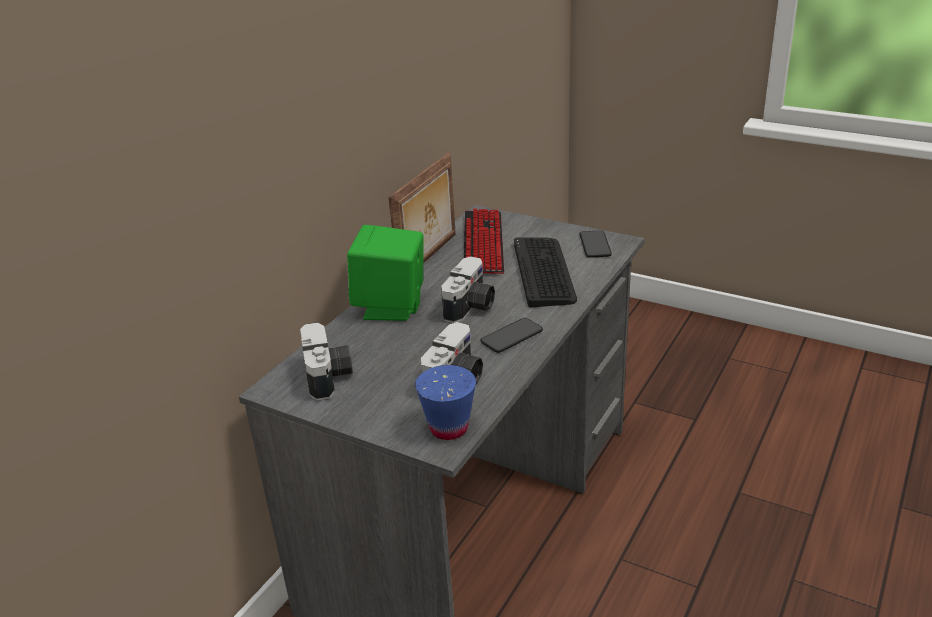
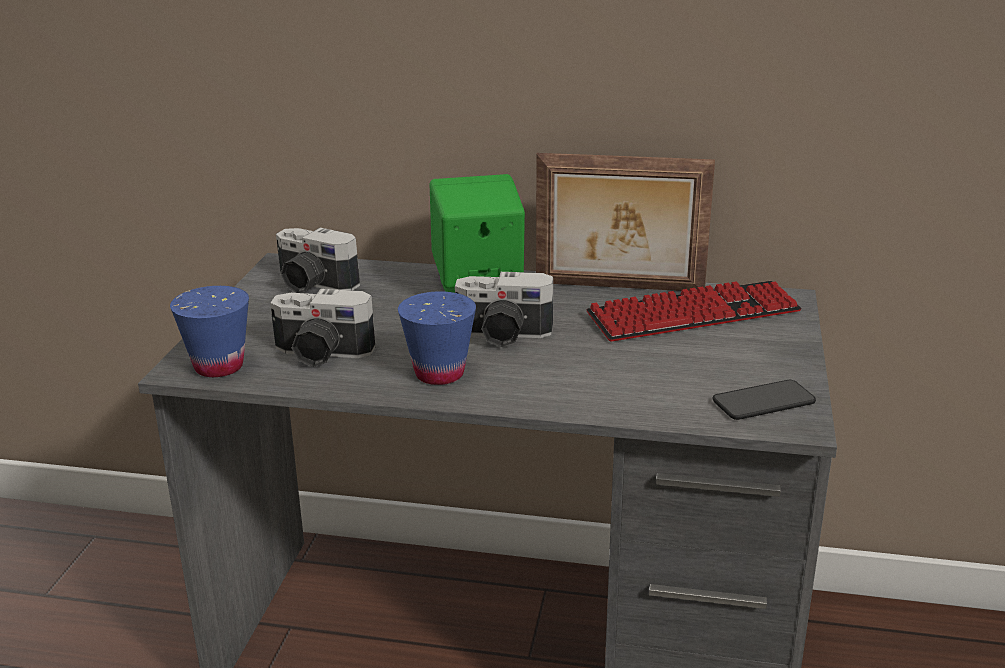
camera: 70 degrees right, 5 degrees down
(330, 376) = (312, 285): camera -> camera turned 60 degrees clockwise
(511, 336) = (439, 374): phone -> blue cup
(544, 272) = (638, 371): keyboard -> none

